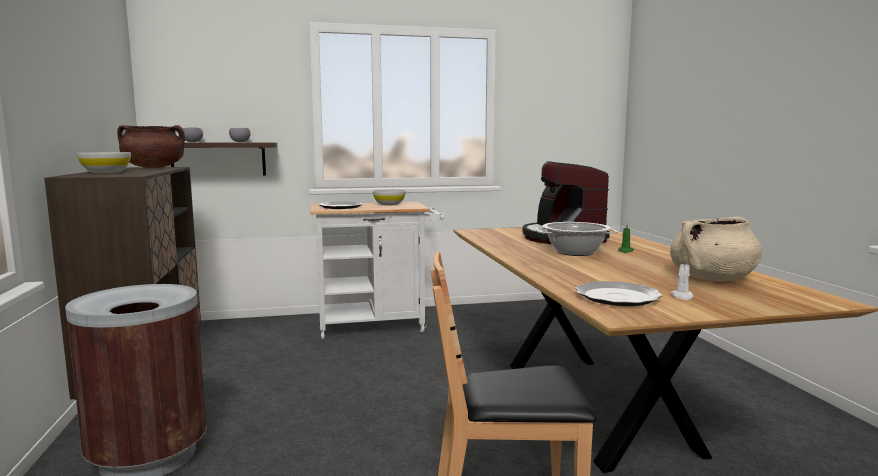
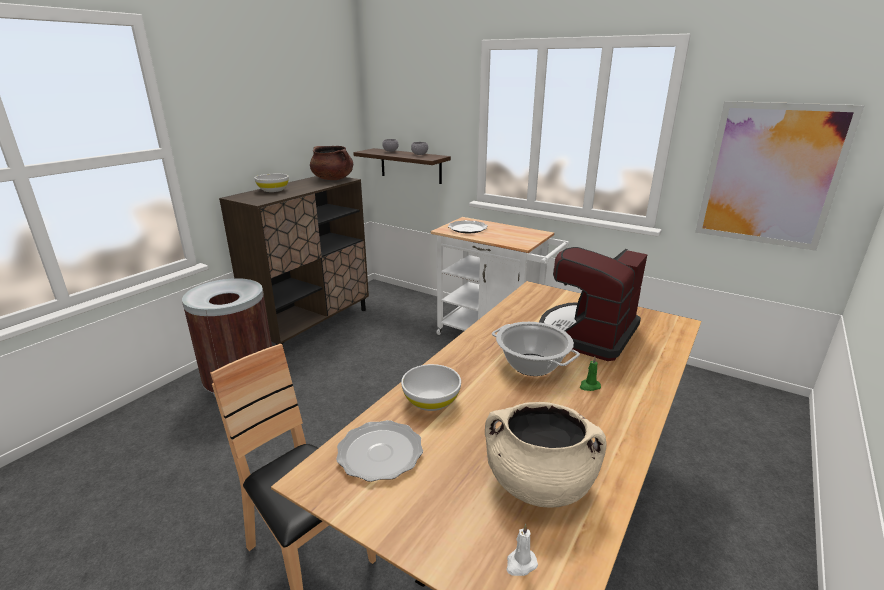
camera: 45 degrees right, 15 degrees up
(389, 204) = (514, 233): white bowl -> white bowl (431, 401)
(563, 132) = (770, 175): none -> picture
(682, 296) = (428, 489): white candle -> white candle (520, 564)

